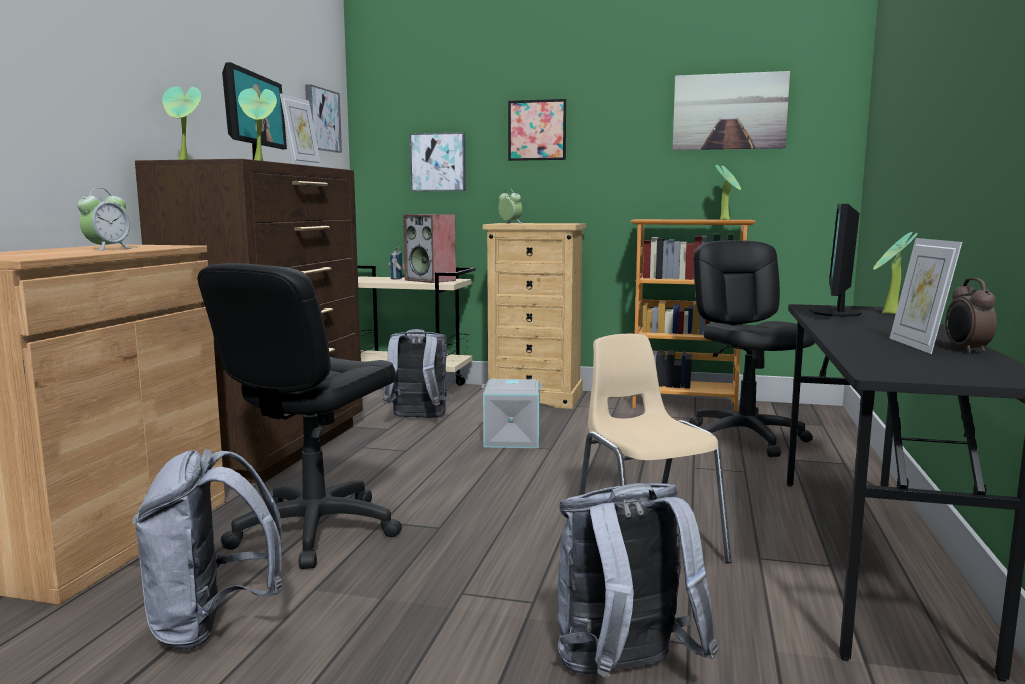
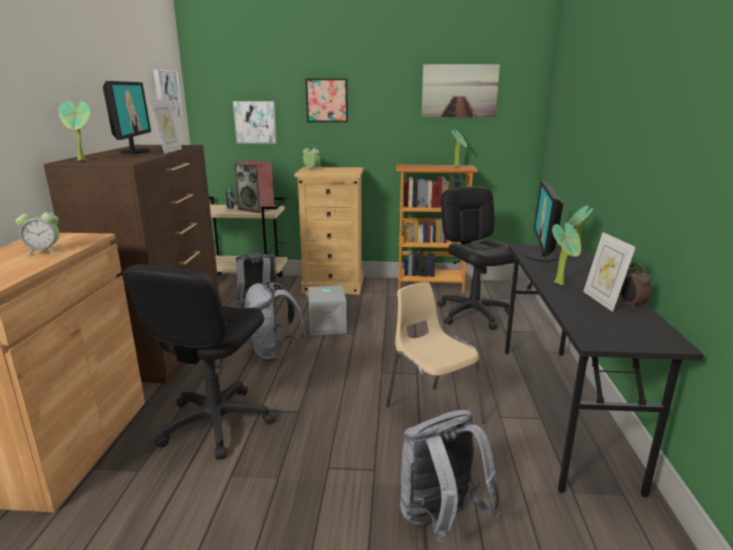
camera: 10 degrees left, 10 degrees up
(107, 249) = (44, 251): alarm clock -> alarm clock turned 60 degrees clockwise
(212, 624) = (170, 516): grey backpack -> grey backpack (273, 352)
(260, 162) = (142, 157): potted plant -> potted plant (561, 283)

